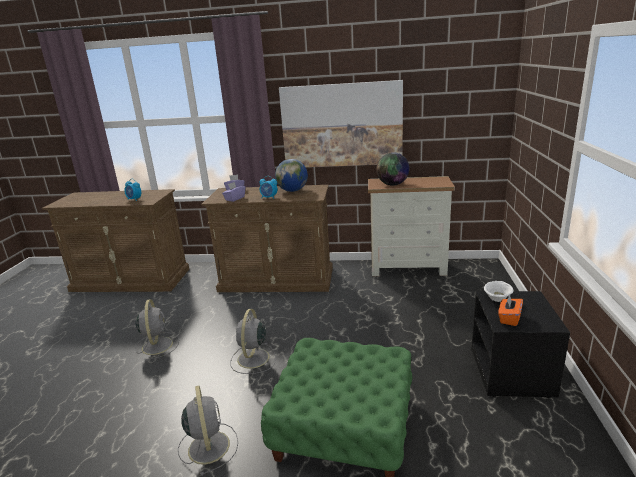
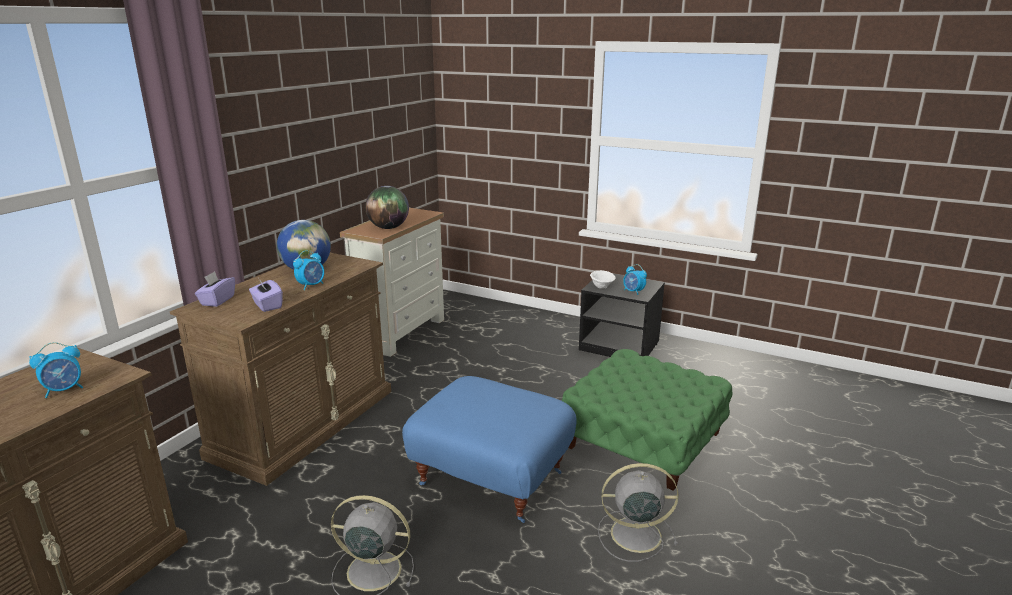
camera: 70 degrees left, 0 degrees up
(253, 359) = (492, 477): grey fan -> blue ottoman
(341, 125) = (303, 161): picture -> none
(509, 318) = (633, 292): orange tissue box -> alarm clock

